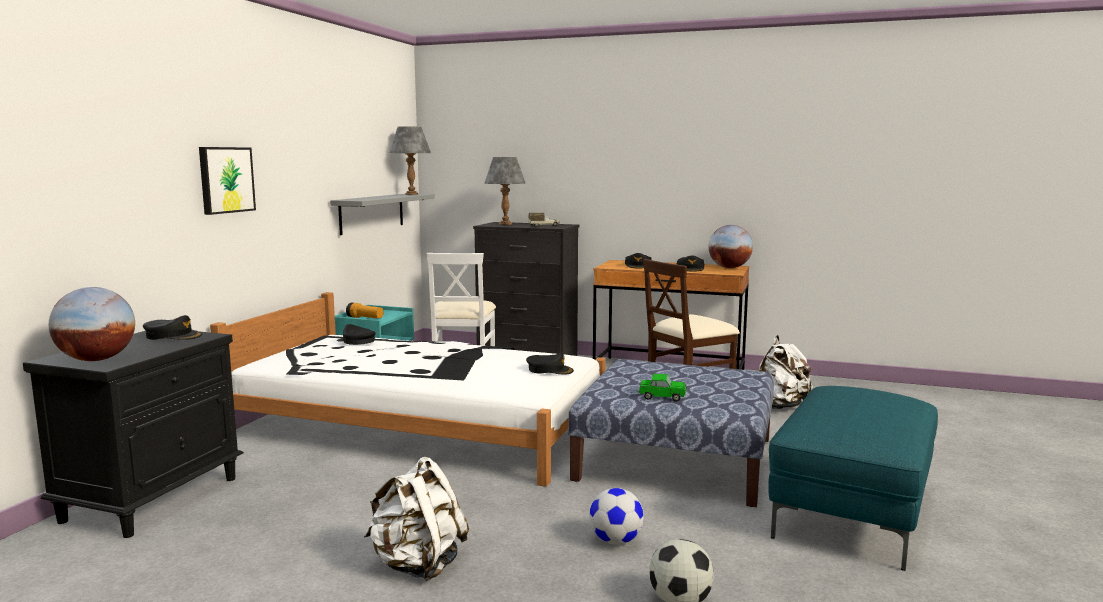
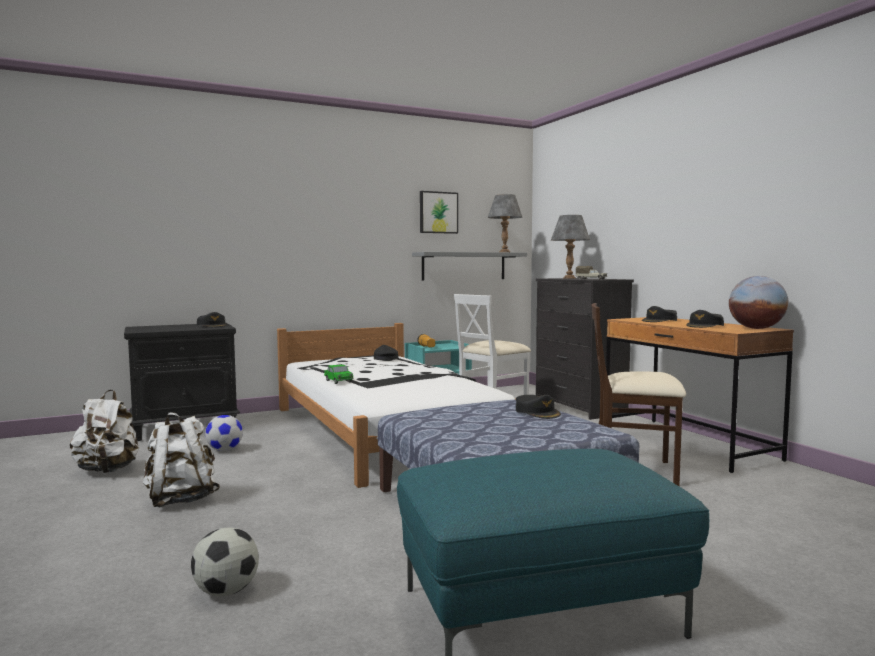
camera: 45 degrees right, 5 degrees down
(97, 360) = (144, 329): globe -> none
(225, 180) = (302, 230): picture -> picture (438, 212)
(549, 370) = (442, 394): black cap -> black cap (537, 412)
(615, 541) = (301, 536): football -> football (225, 450)
(662, 397) = (448, 425): toy car -> toy car (338, 381)
(780, 407) = (735, 502): white backpack -> white backpack (108, 471)

